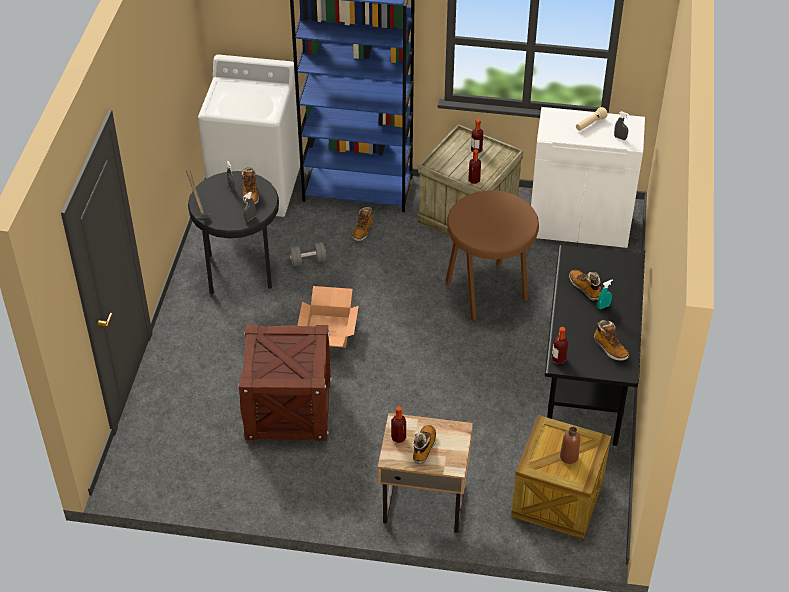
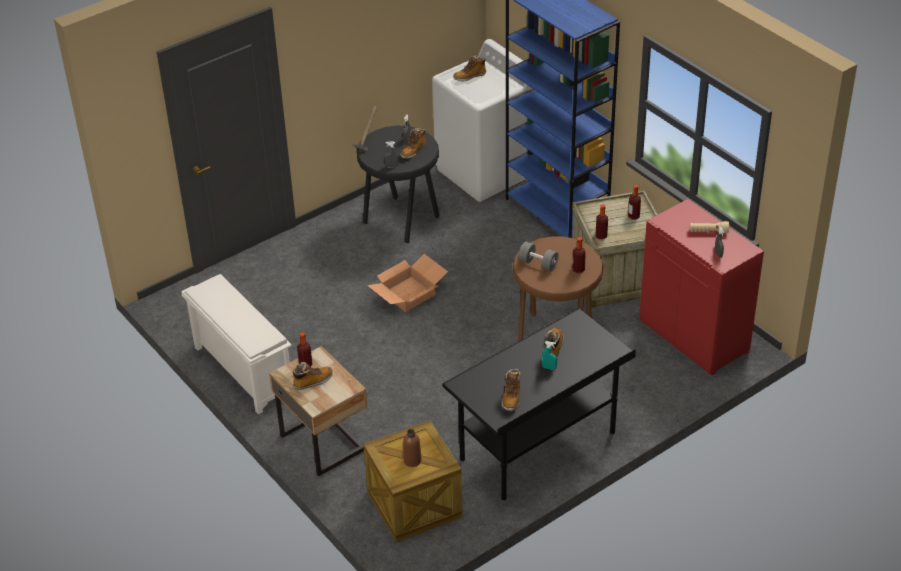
camera: 45 degrees right, 5 degrees down
(275, 492) = (242, 370): none -> white shoe rack
(288, 408) = (317, 326): crate -> none
(308, 261) = (456, 240): grey dumbbell -> grey dumbbell (538, 264)
(362, 231) = (521, 243): boot -> boot (470, 76)
(558, 359) = (464, 380): bottle -> bottle (578, 269)
(579, 225) = (695, 336): white cabinet -> red cabinet

